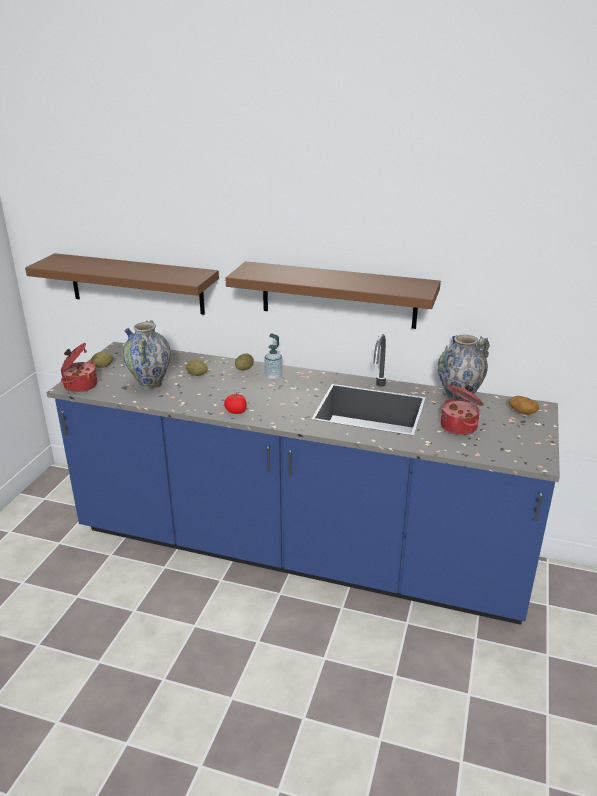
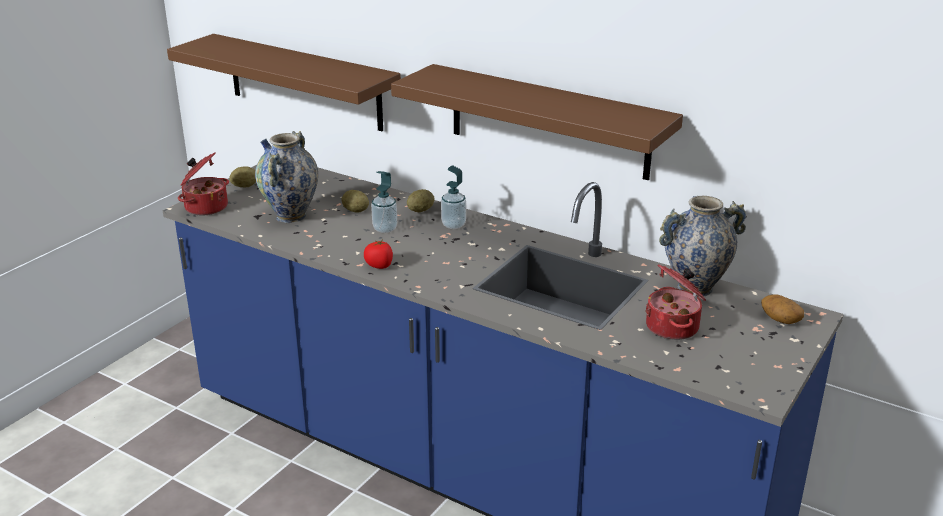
camera: 15 degrees right, 0 degrees up
(225, 385) = (385, 229): none -> soap dispenser

